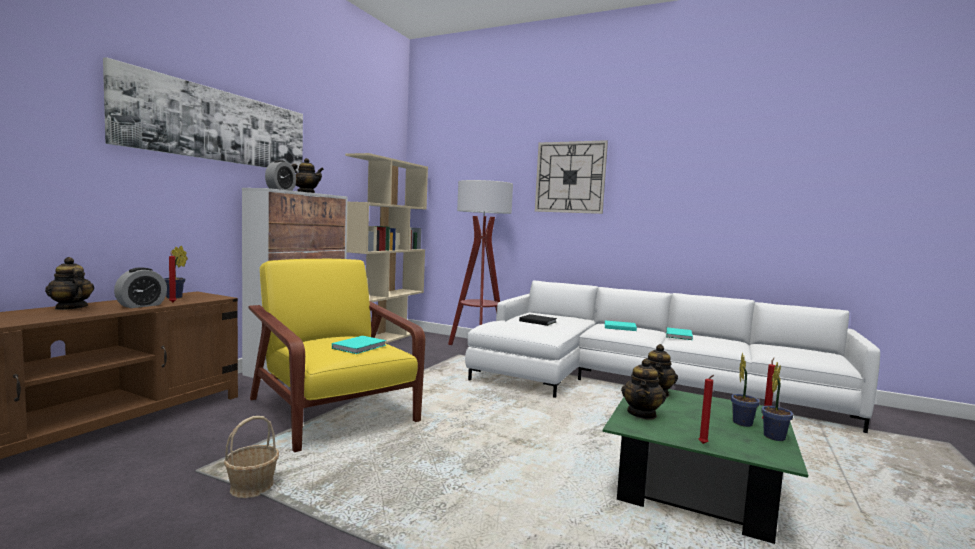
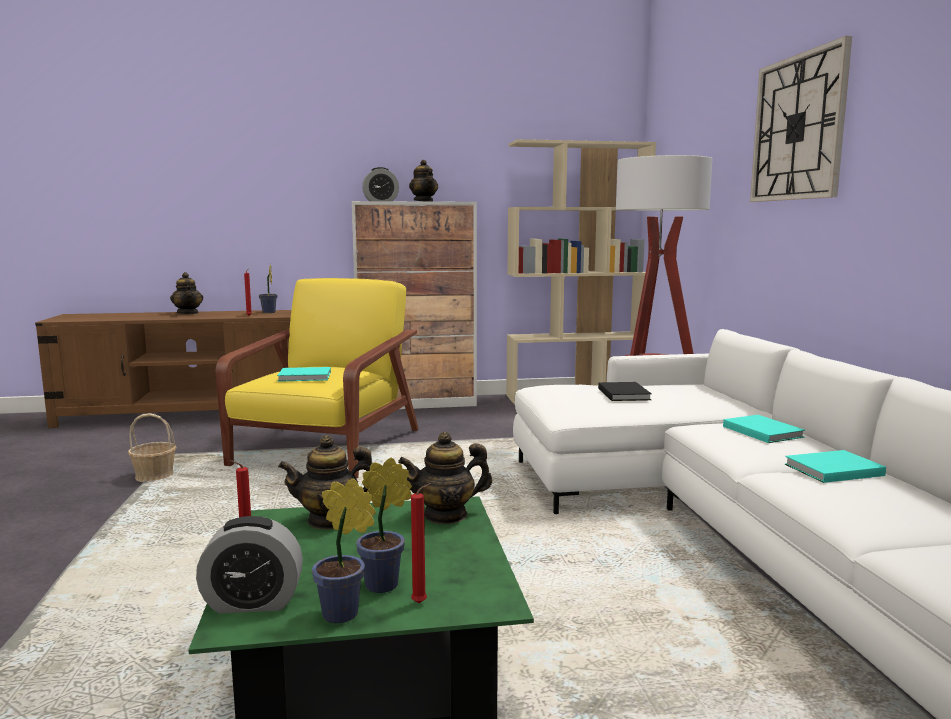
camera: 55 degrees right, 5 degrees up
(70, 307) = (188, 313): teapot -> teapot turned 150 degrees clockwise
(141, 305) = (222, 316): alarm clock -> alarm clock (253, 602)
(219, 126) = (330, 139): picture -> none

